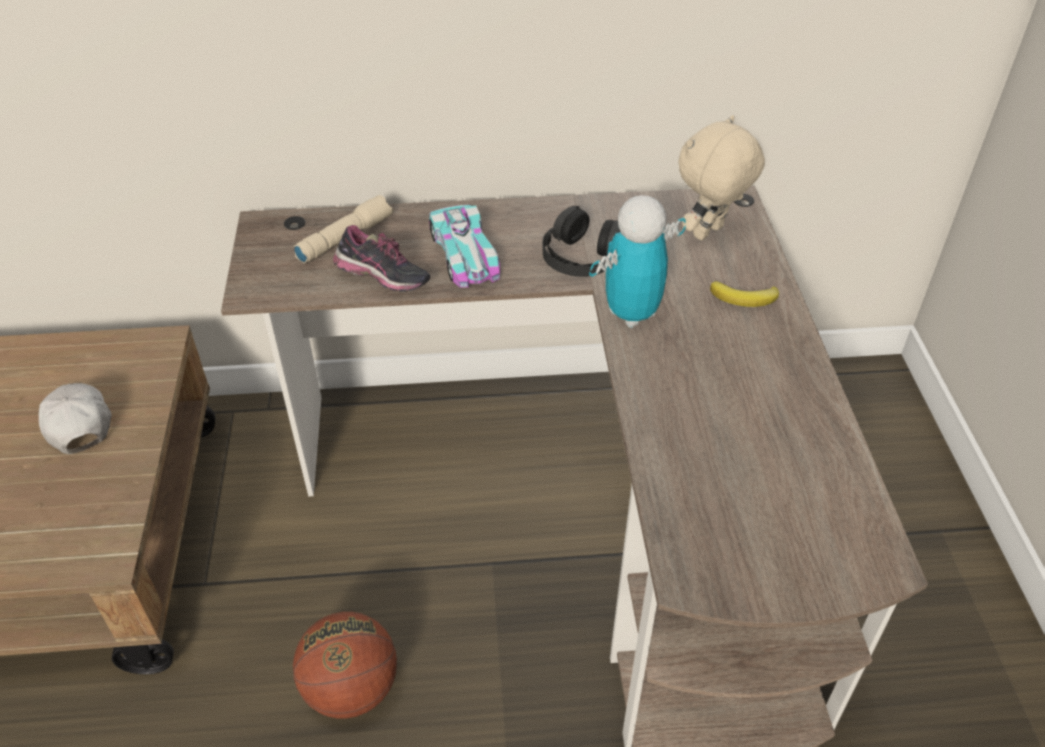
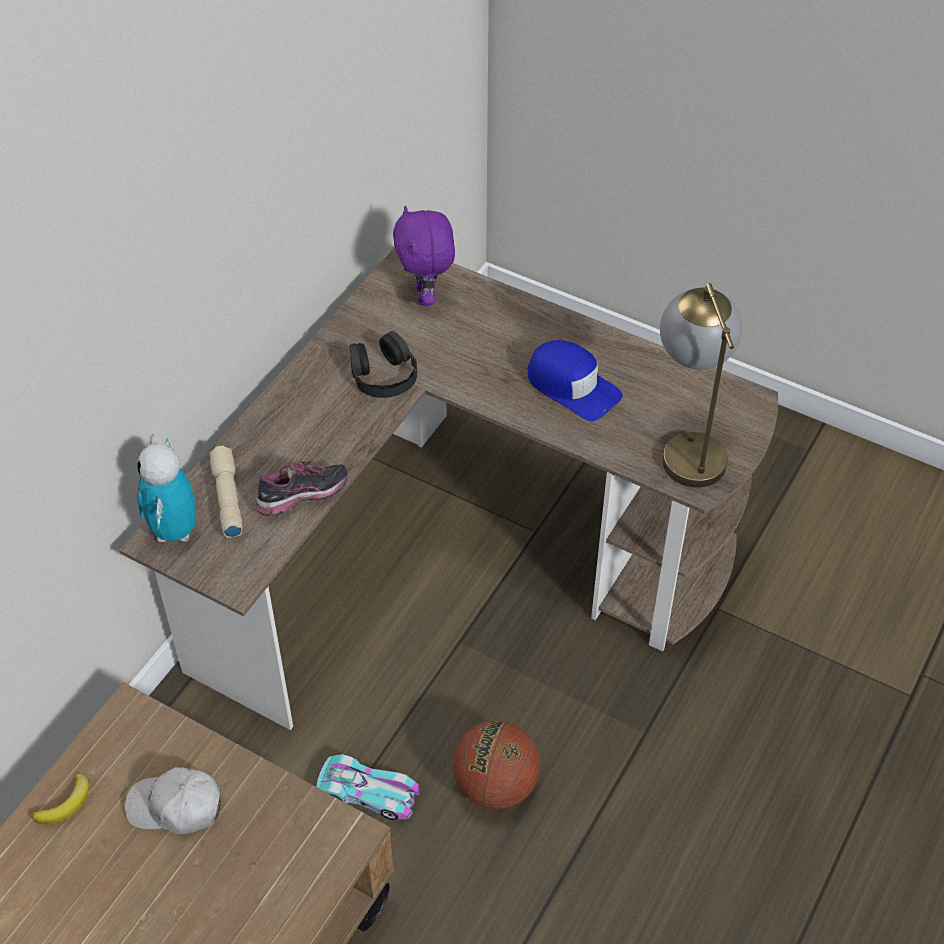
camera: 55 degrees left, 5 degrees up
(464, 253) = (318, 437): toy car -> toy car (368, 792)
(631, 314) = (468, 385): toy robot -> toy robot (174, 531)
(709, 233) = (426, 296): beige plush toy -> purple plush toy
(715, 390) = (572, 386): none -> blue cap
(741, 533) = (687, 445): none -> table lamp
(745, 298) = (506, 321): banana -> banana (66, 804)

